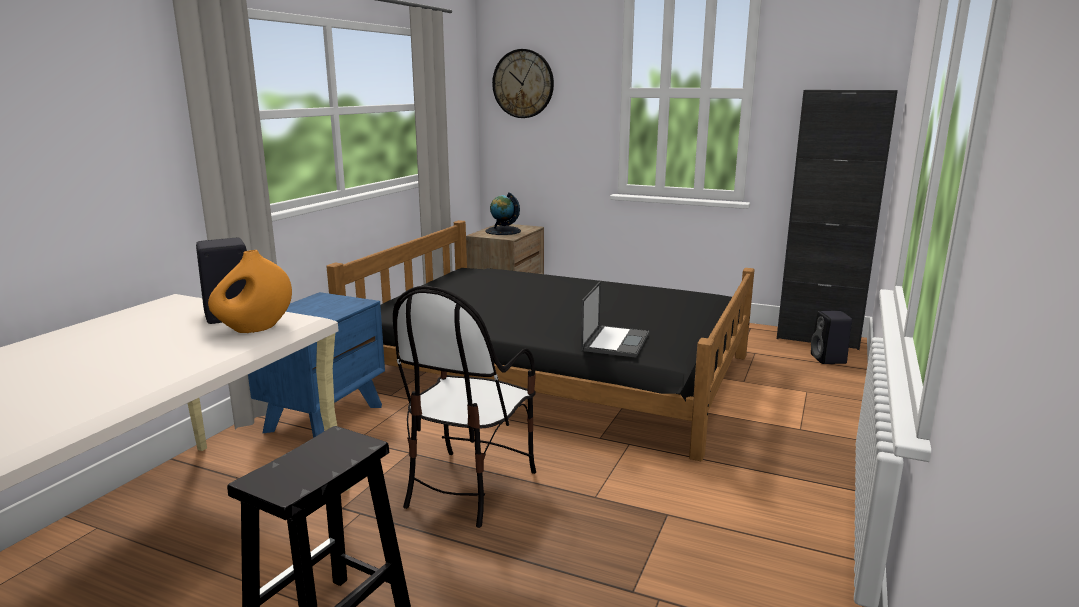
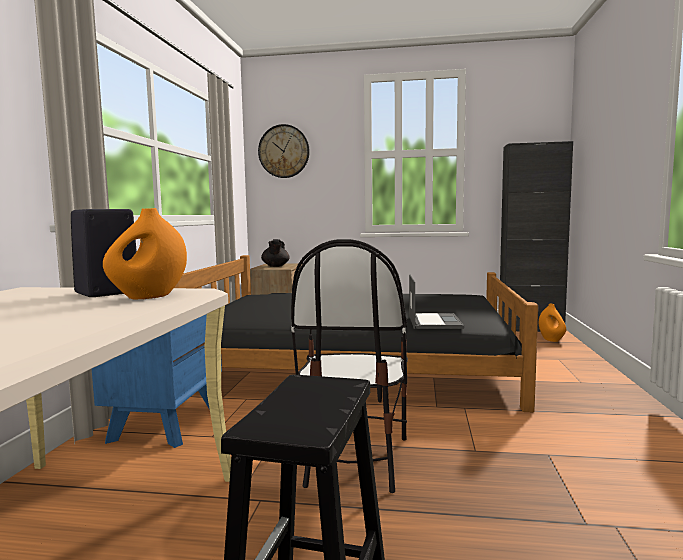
camera: 15 degrees left, 10 degrees down
(503, 231) = (275, 266): globe -> black teapot
(829, 359) = (551, 340): black speaker -> orange vase

